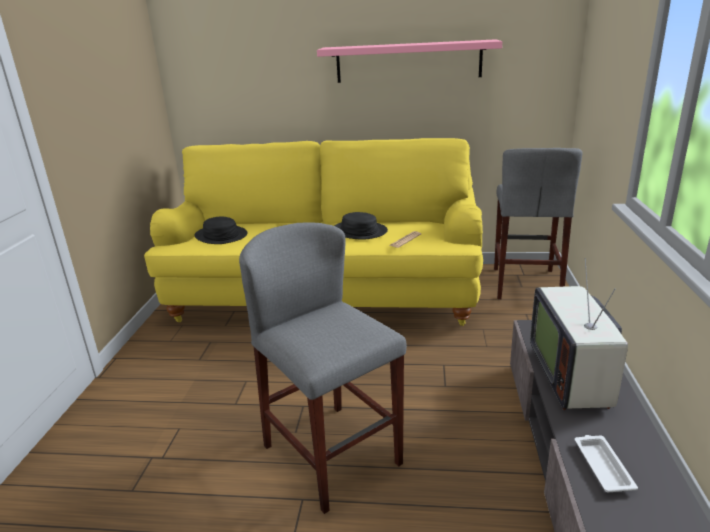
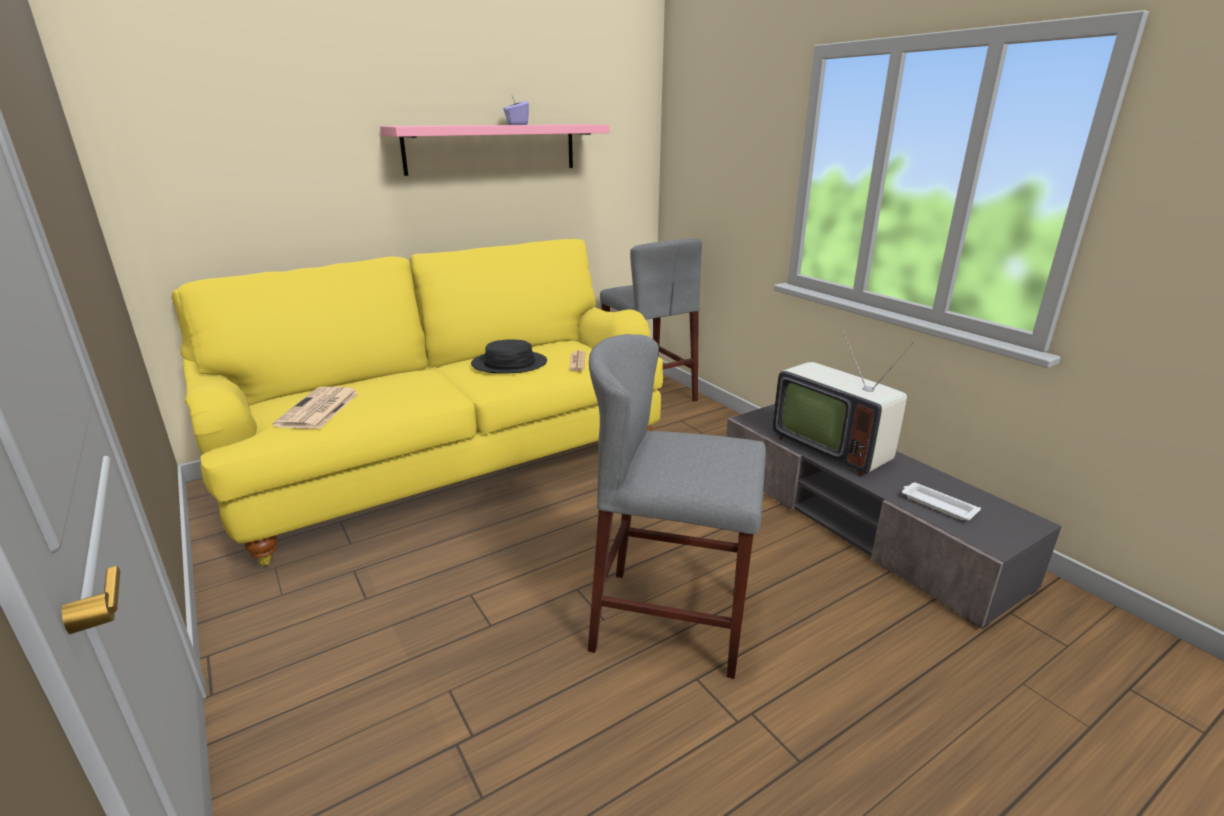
camera: 40 degrees left, 0 degrees up
(221, 236) = (318, 409): black hat -> newspaper
(421, 43) = (516, 124): none -> purple tissue box

